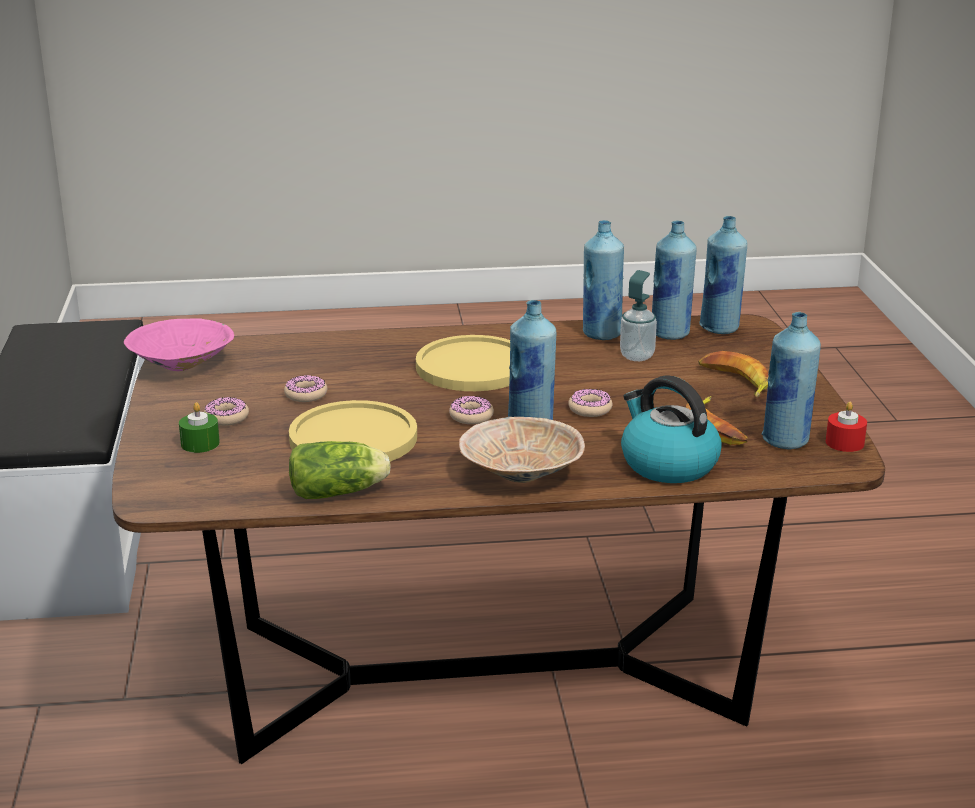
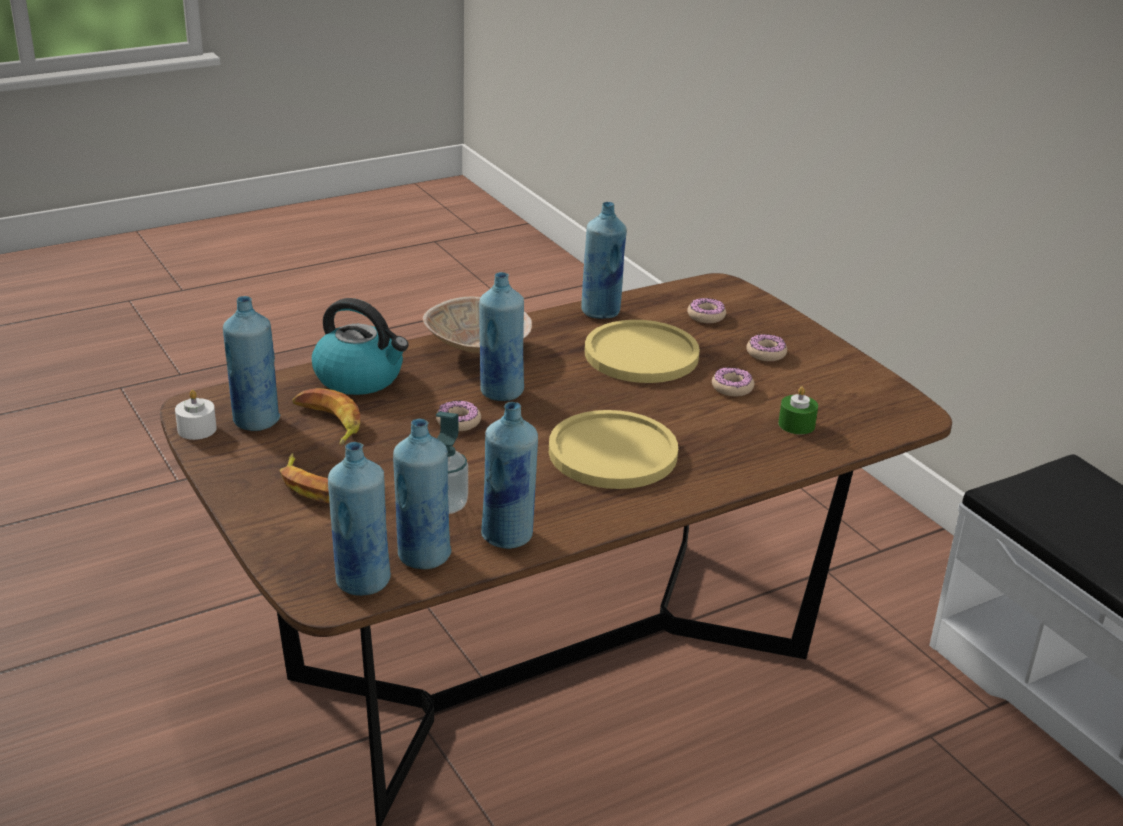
camera: 155 degrees right, 5 degrees up
(183, 365) = (886, 398): pink bowl -> none
(200, 443) = (752, 329): green candle -> green candle (796, 424)
(341, 492) = (601, 312): lettuce -> blue bottle
(471, 416) = (562, 393): donut -> donut (706, 316)
(844, 443) = (197, 429): red candle -> white candle

